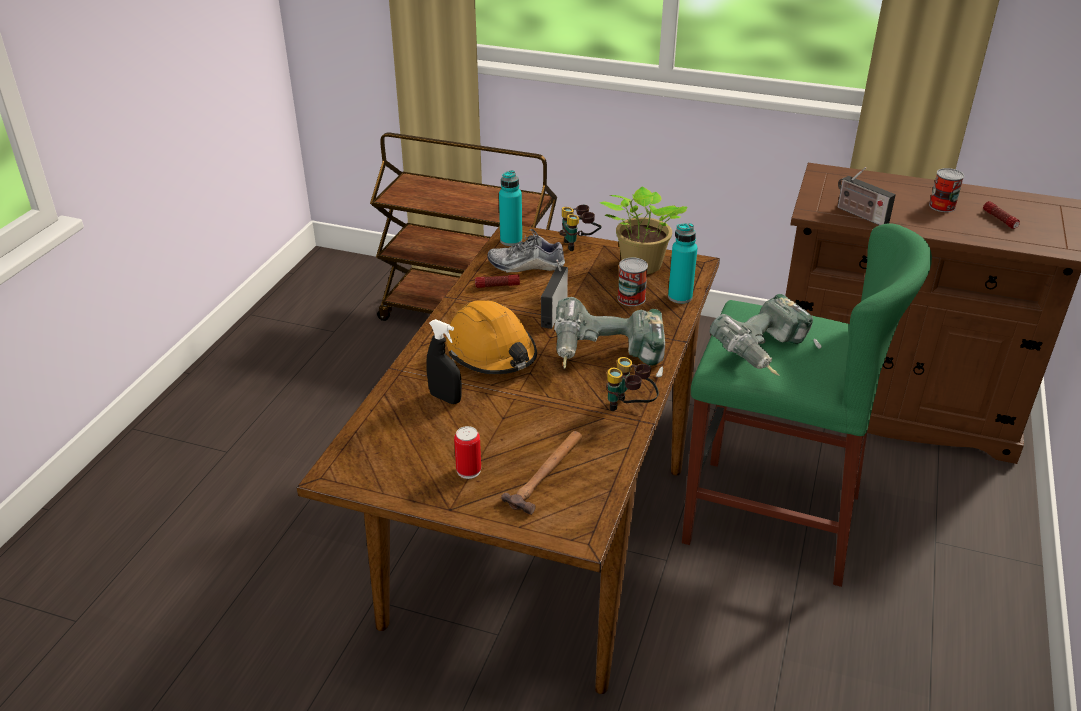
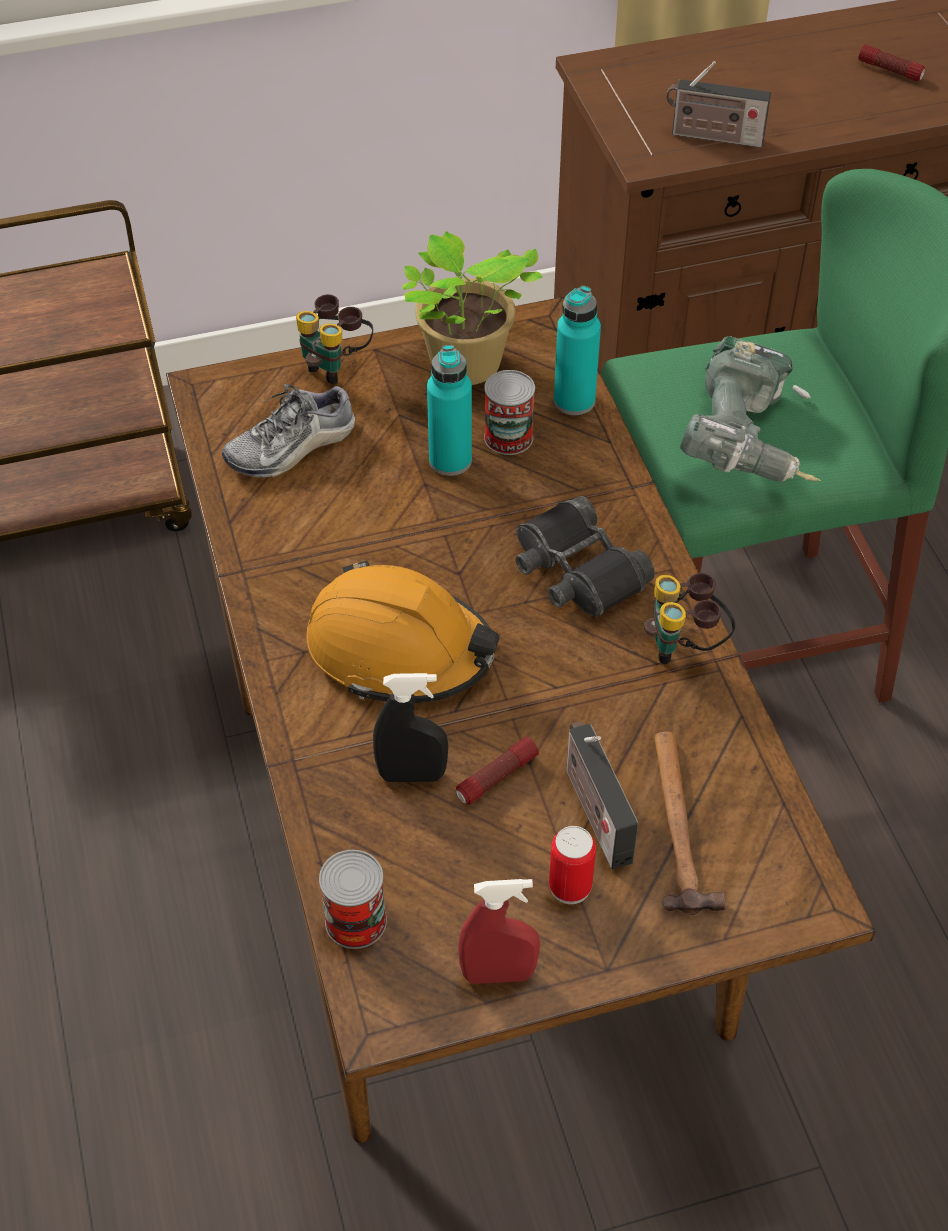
camera: 35 degrees left, 15 degrees up
(399, 485) = (498, 974): none -> red spray bottle
(497, 286) = (285, 512): flashlight -> flashlight (496, 777)
(511, 240) = (219, 406): turquoise bottle -> turquoise bottle (450, 460)
(554, 310) = (416, 517): radio -> radio (594, 811)
(607, 359) = (576, 571): power drill -> black binoculars
(942, 206) = (801, 74): can -> can (355, 921)

